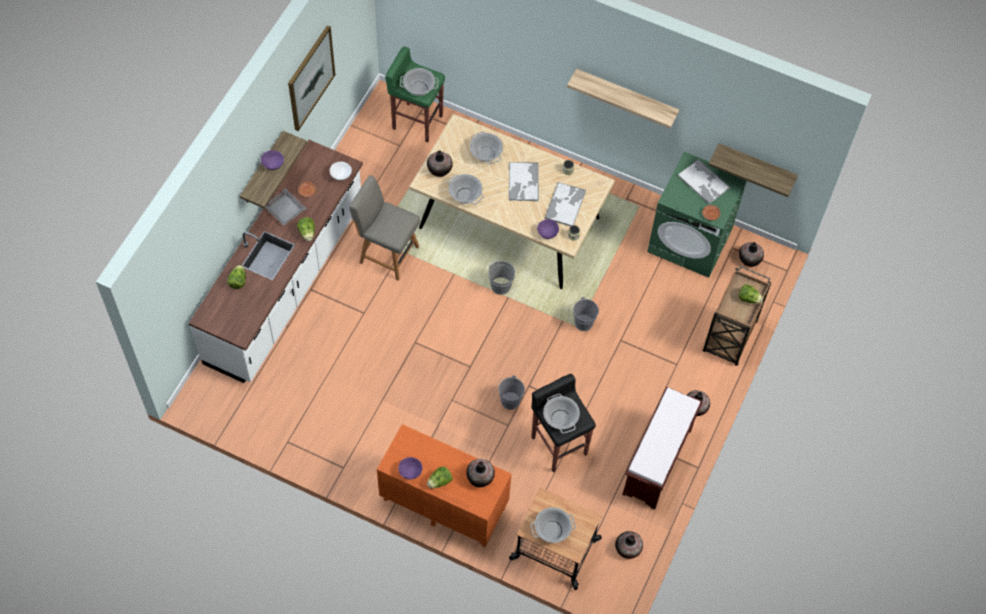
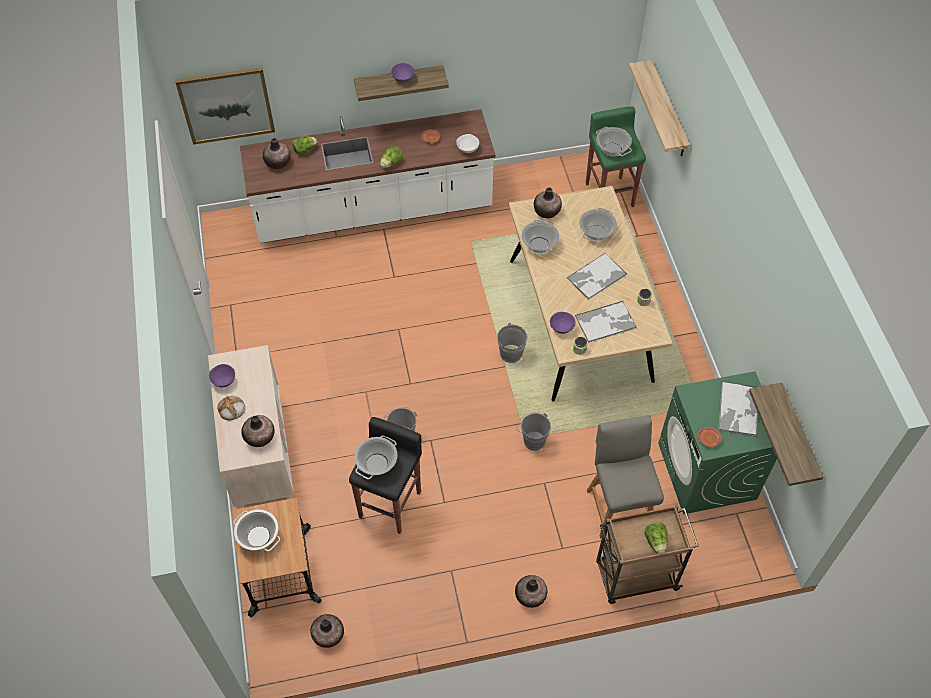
camera: 55 degrees right, 5 degrees down
(285, 208) = (400, 136): grey tray -> none
(310, 78) = (504, 43): picture -> picture (226, 105)
(387, 253) = (464, 256): grey chair -> grey chair (619, 506)
(439, 481) = (231, 409): lettuce -> bread
(443, 503) = (259, 451): orange dresser -> beige dresser
(626, 96) = (741, 268): shelf -> shelf (668, 110)
(657, 462) = (441, 601): brown bench -> none
(749, 259) = (739, 537): vase -> vase (278, 163)

